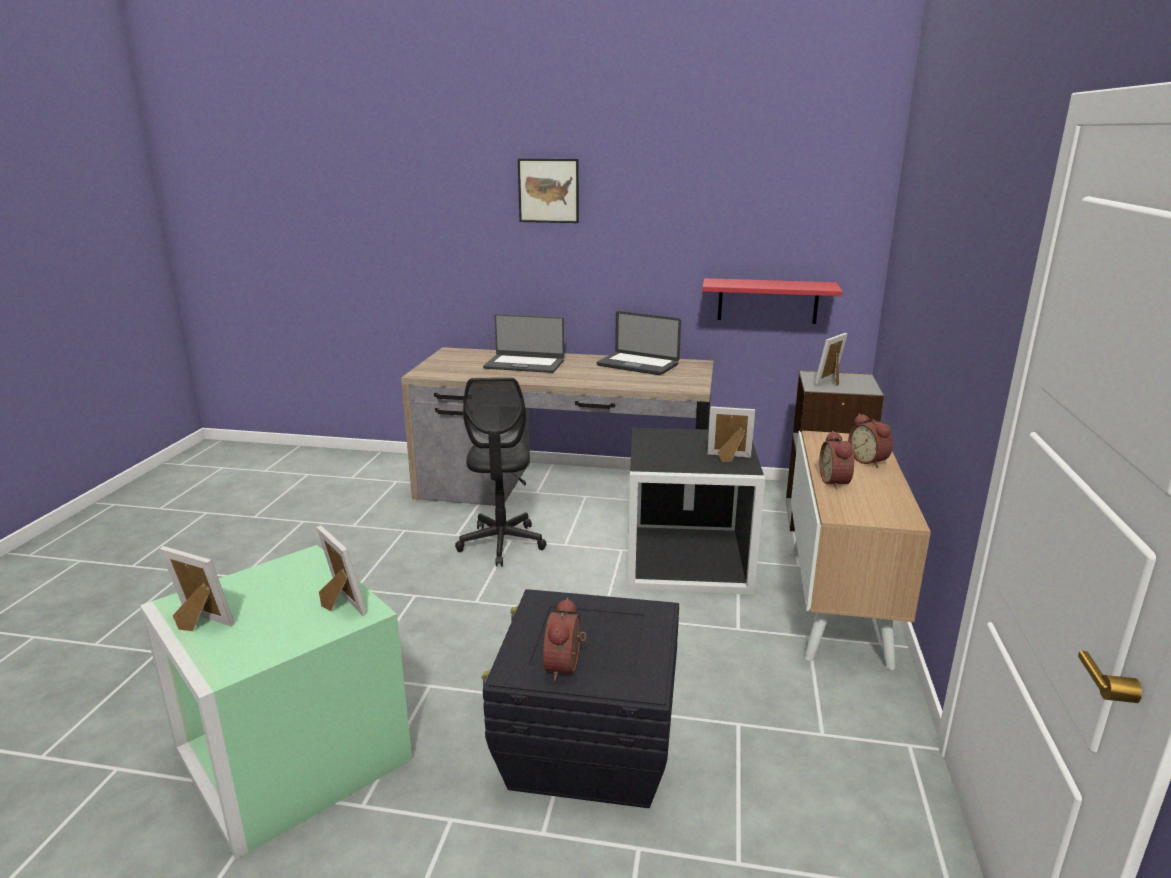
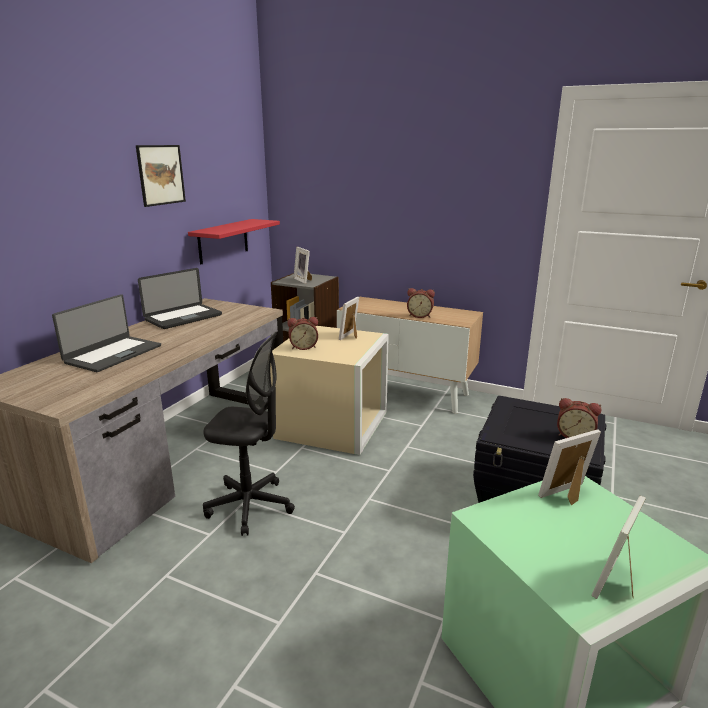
camera: 75 degrees left, 0 degrees up
(548, 191) = (52, 162): picture -> picture (161, 175)
(685, 560) = (333, 425): black storage box -> beige storage box
(869, 460) = (394, 305): alarm clock -> alarm clock (303, 347)

